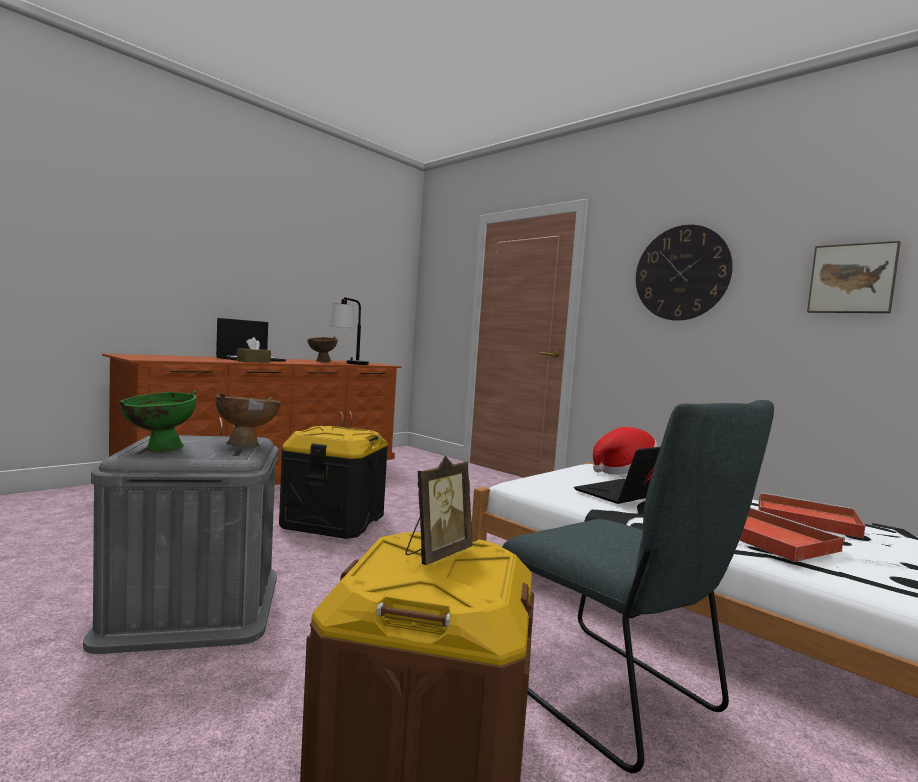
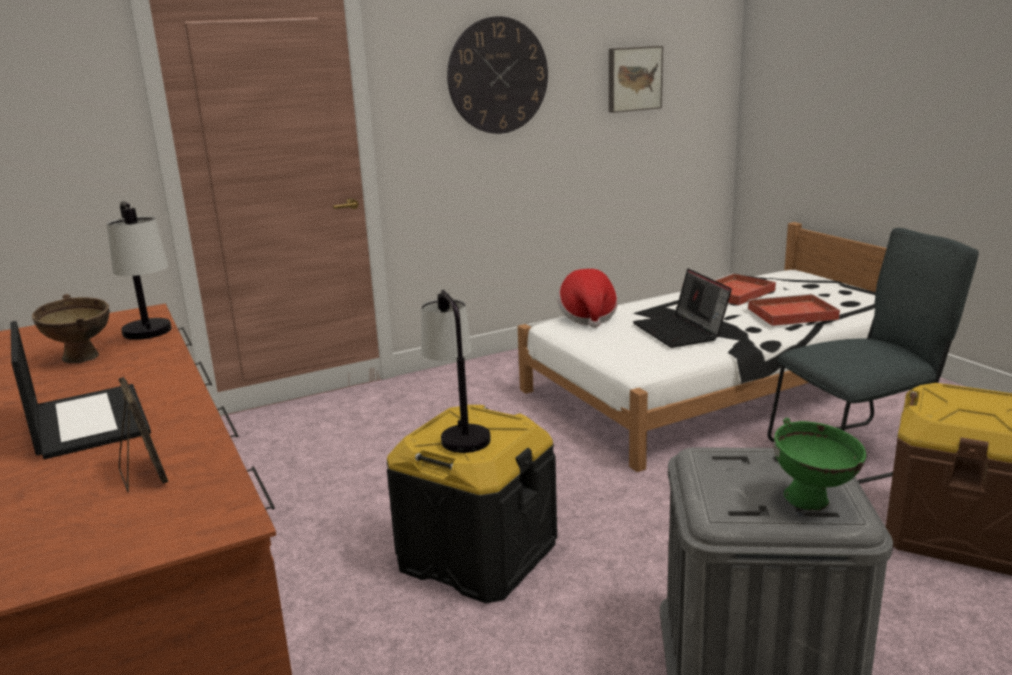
camera: 70 degrees left, 15 degrees up
(248, 445) = (750, 454): brown bowl -> none
(253, 361) = (186, 413): brown tissue box -> none
(336, 430) = (457, 431): none -> table lamp
(436, 554) = (957, 404): picture frame -> picture frame (143, 476)

